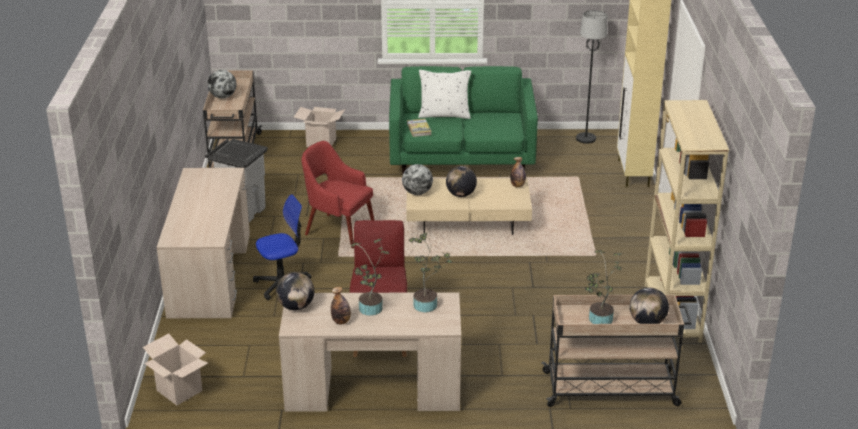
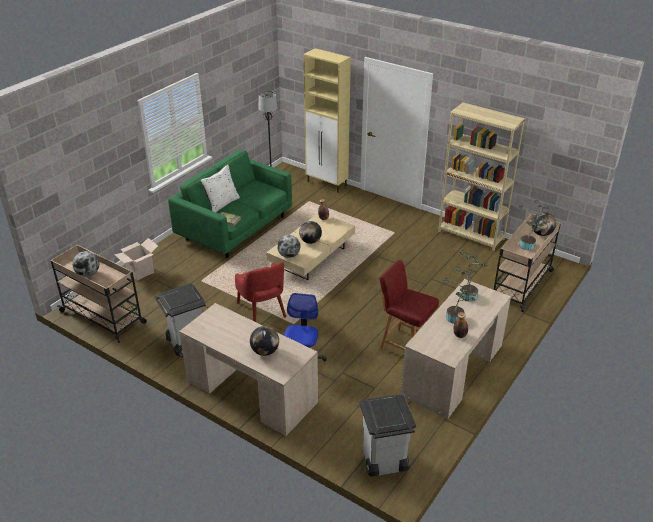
camera: 55 degrees left, 5 degrees up
(179, 391) = (383, 462): cardboard box -> grey trash can
(296, 306) = (426, 347): globe -> globe (265, 351)
(338, 230) = (262, 311): red armchair -> red armchair turned 90 degrees counterclockwise

